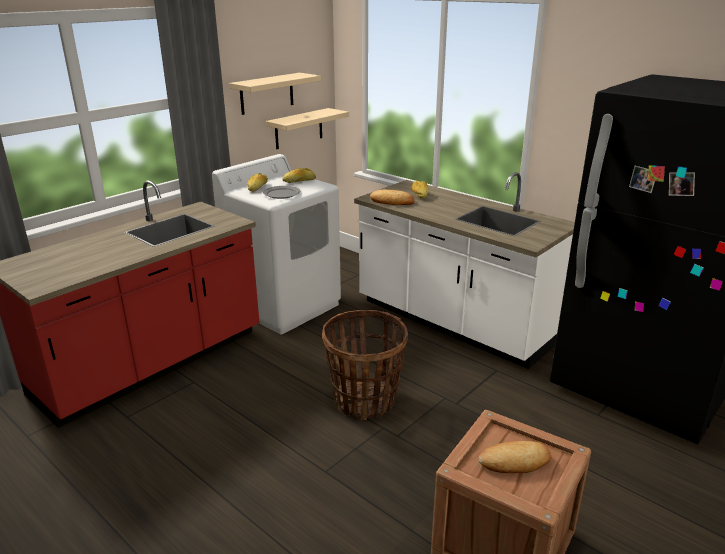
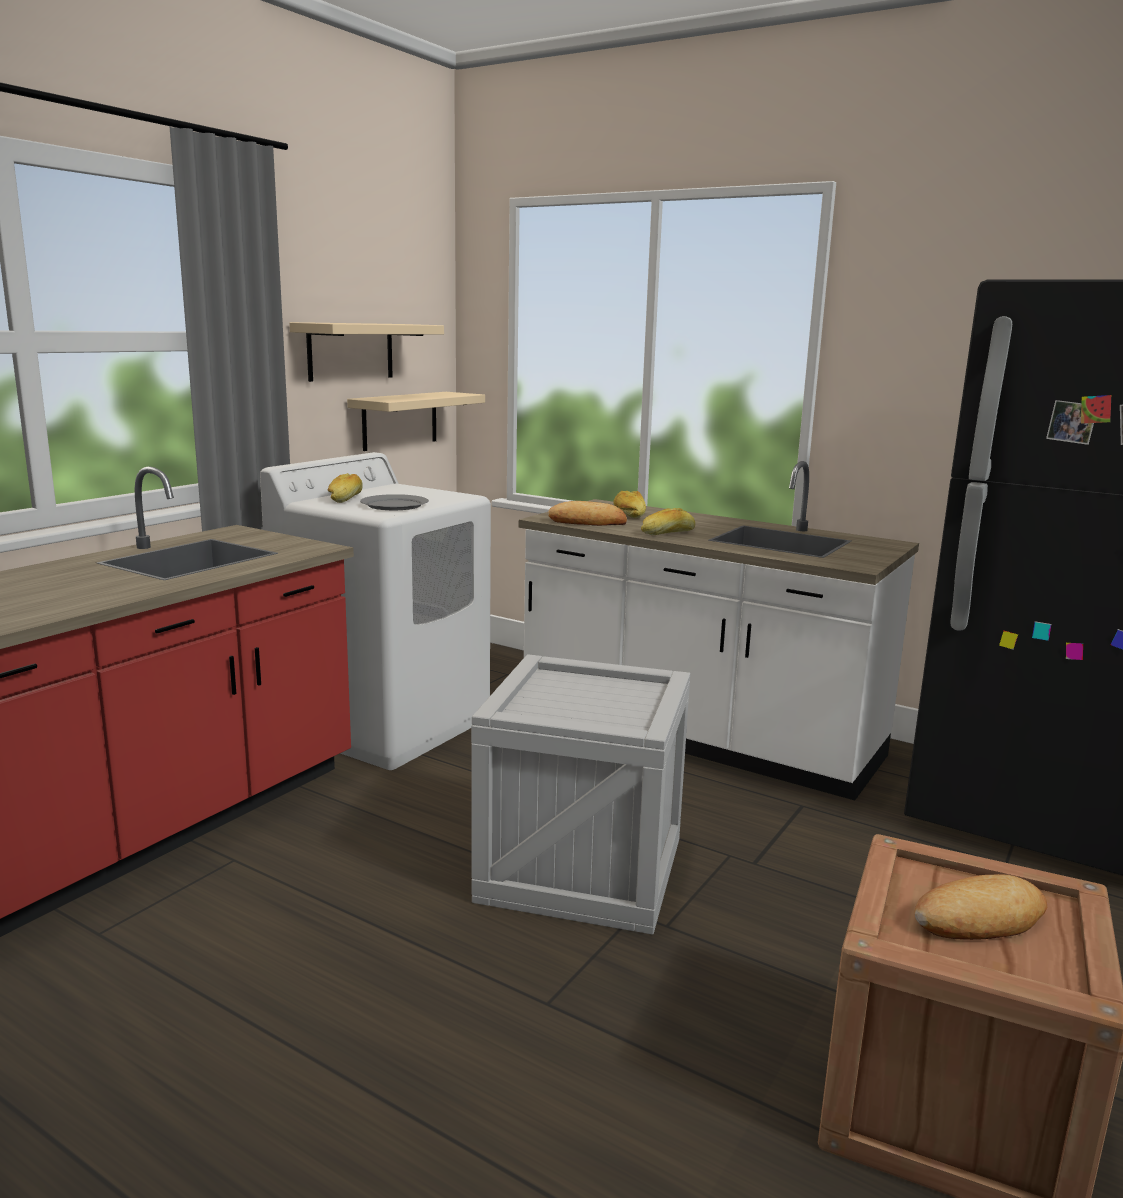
camera: 10 degrees left, 10 degrees down
(299, 181) = (418, 492): bread -> bread (667, 533)
(365, 400) = (584, 869): basket -> crate

